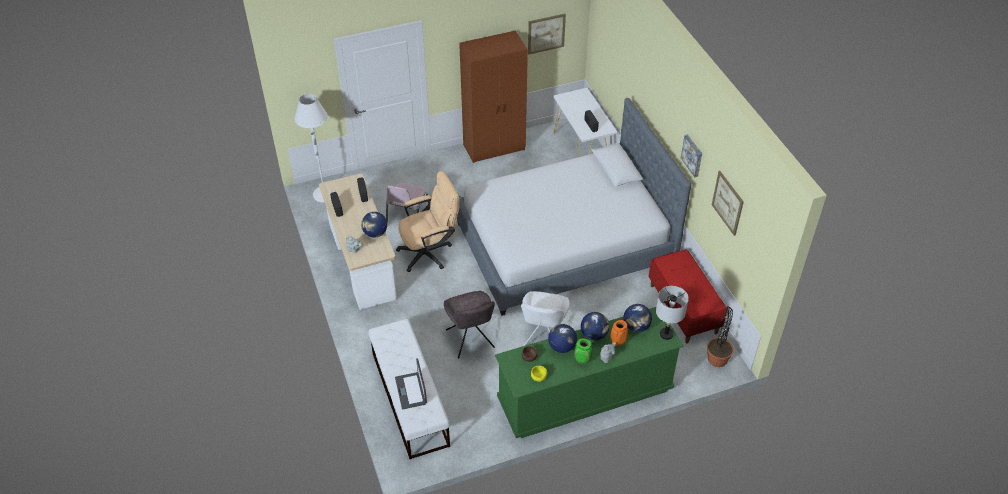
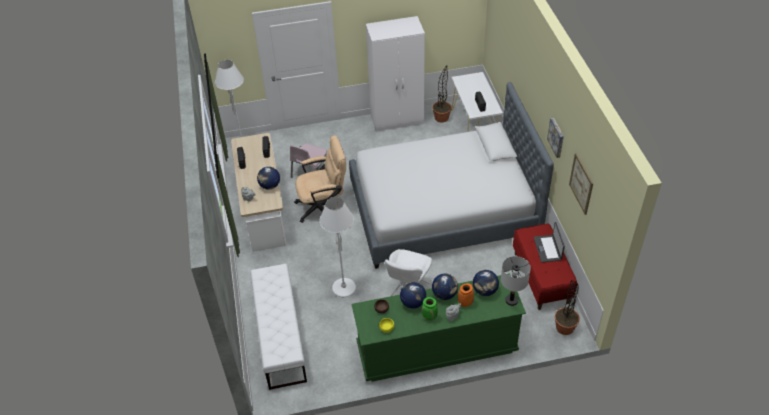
camera: 10 degrees right, 0 degrees up
(411, 390) = (276, 328): laptop -> laptop (548, 248)
(470, 340) = (343, 288): grey chair -> white floor lamp
(495, 147) = (397, 119): brown wardrobe -> white wardrobe
(543, 142) = (441, 118): none -> potted plant
(546, 33) = (446, 20): picture -> none

